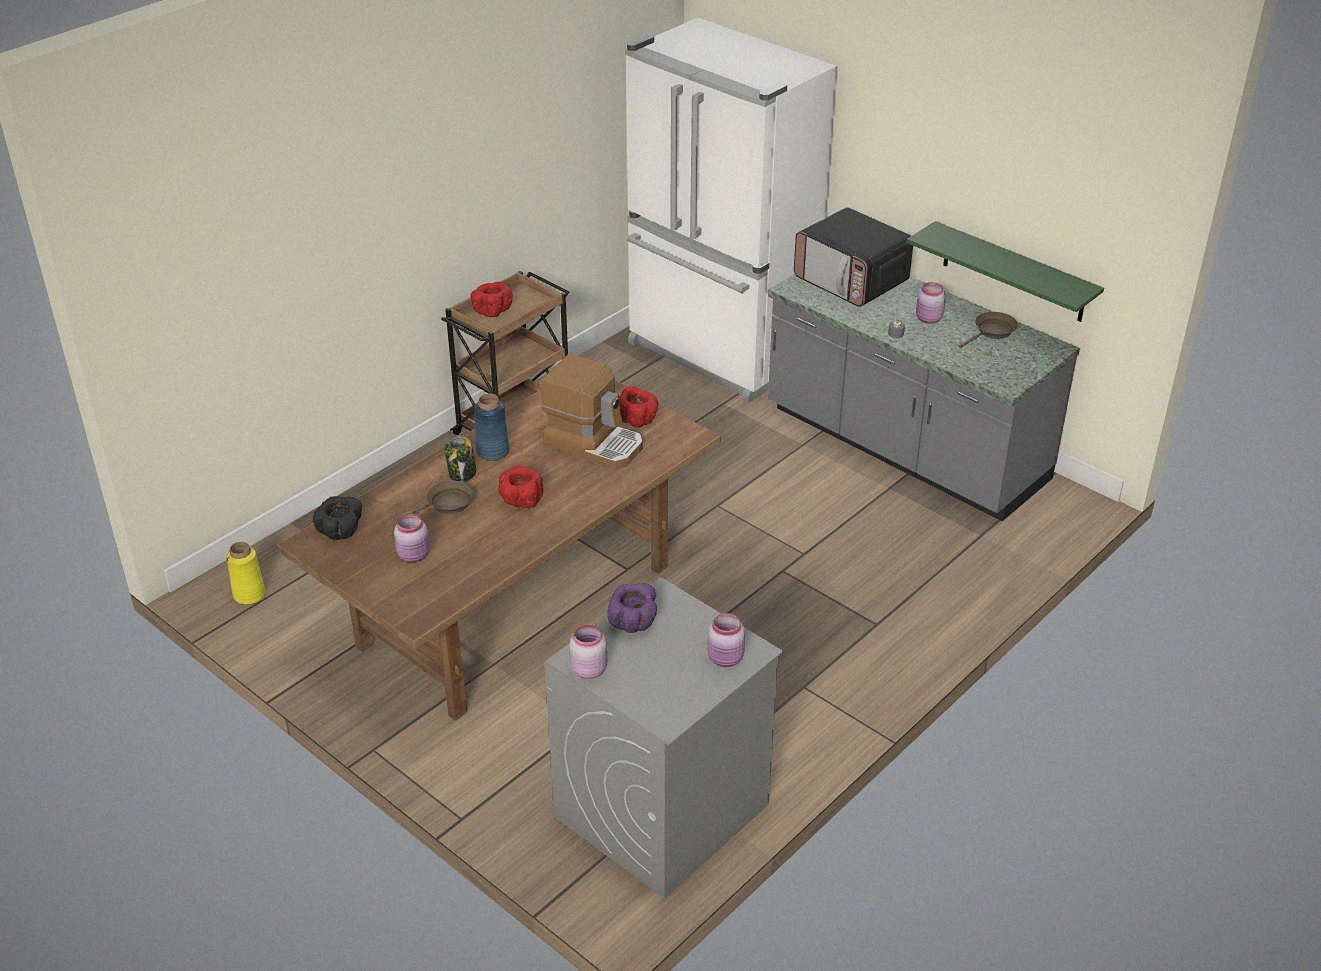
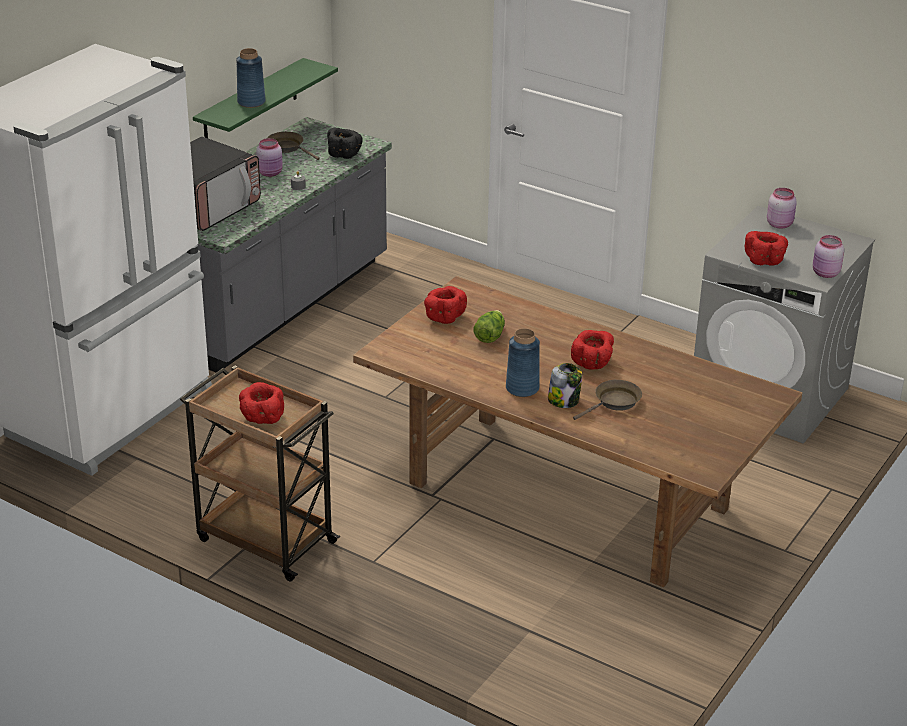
camera: 100 degrees left, 5 degrees down
(249, 594) = (616, 682): yellow vase -> none
(341, 532) = (682, 455): black bowl -> black bowl (344, 154)
(414, 555) = (695, 408): pink jar -> none
(446, 504) = (614, 402): brown frying pan -> brown frying pan turned 90 degrees clockwise
(594, 443) = (489, 335): coffee machine -> lettuce
(634, 623) = (764, 260): purple bowl -> red bowl
(970, 252) = (251, 102): none -> blue vase

